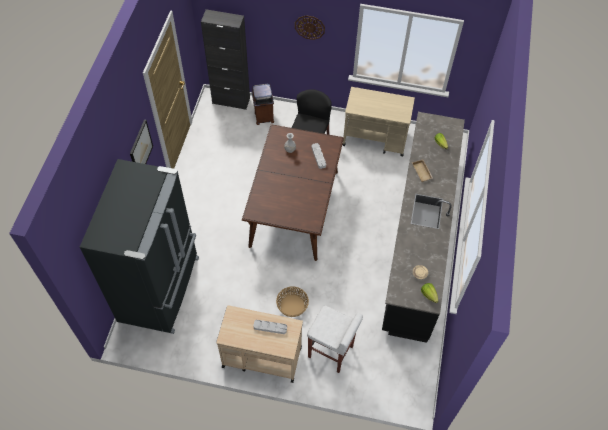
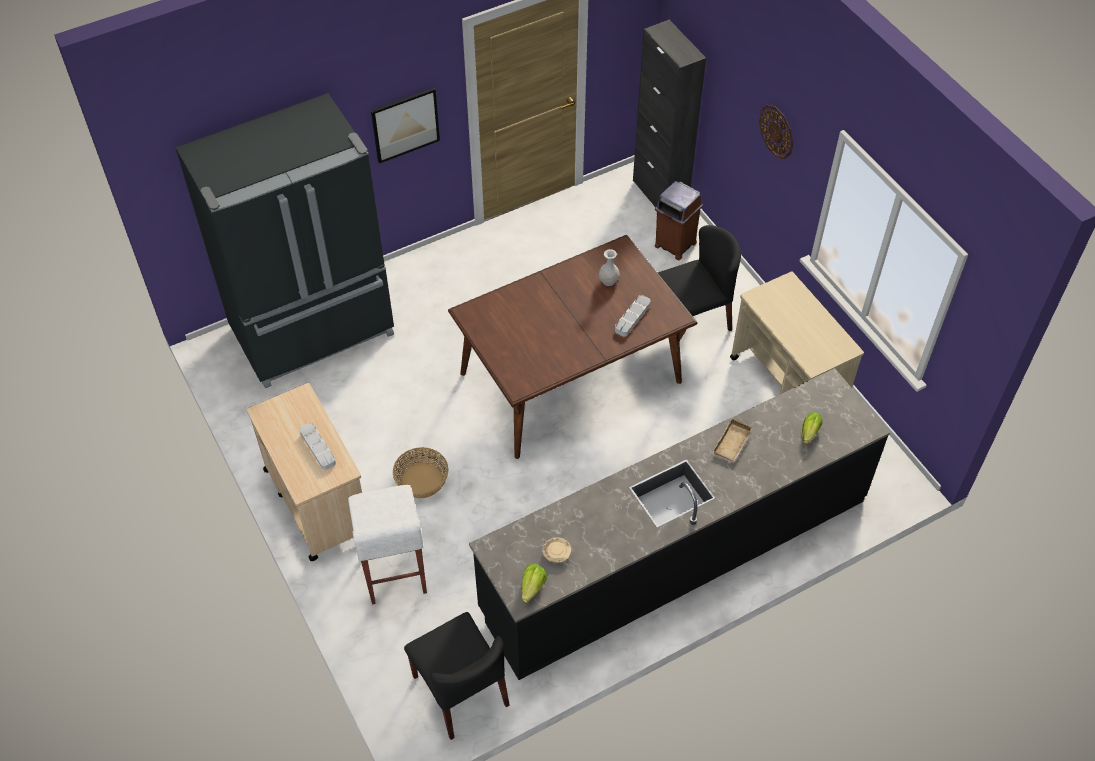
camera: 50 degrees right, 5 degrees down
(413, 369) = (461, 691): none -> black chair

